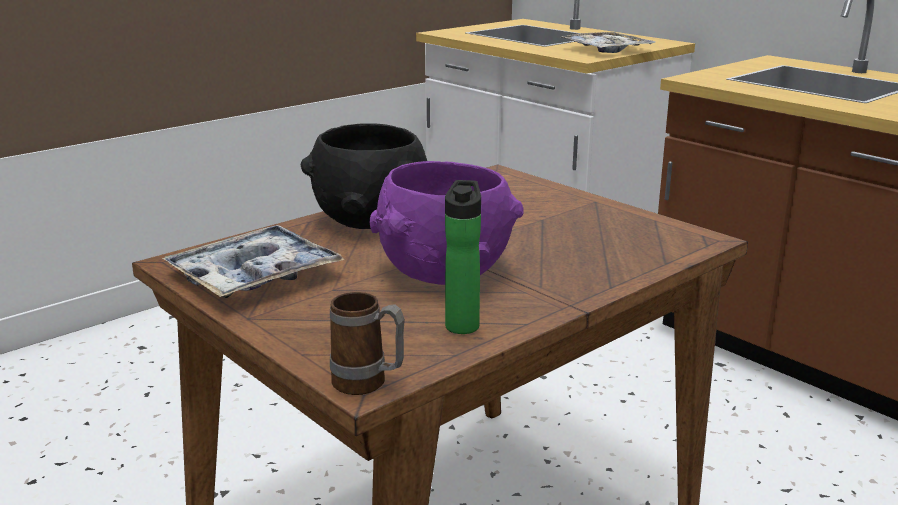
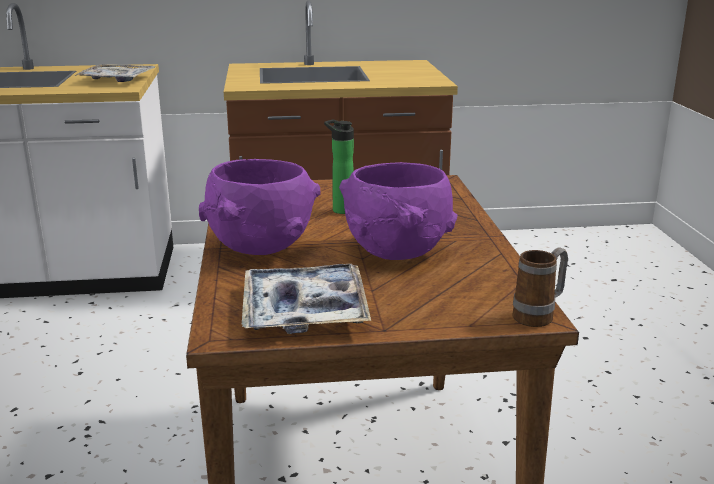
camera: 55 degrees left, 0 degrees up
(369, 222) = (260, 248): black bowl -> purple bowl
(462, 324) = (482, 268): bottle -> bottle (340, 210)

